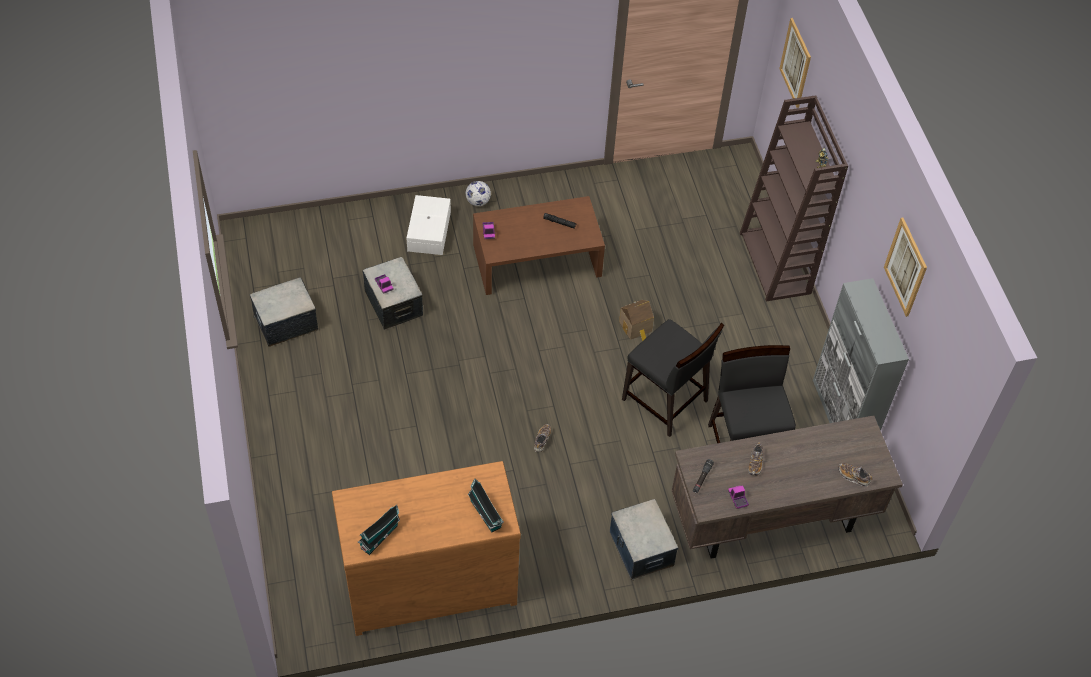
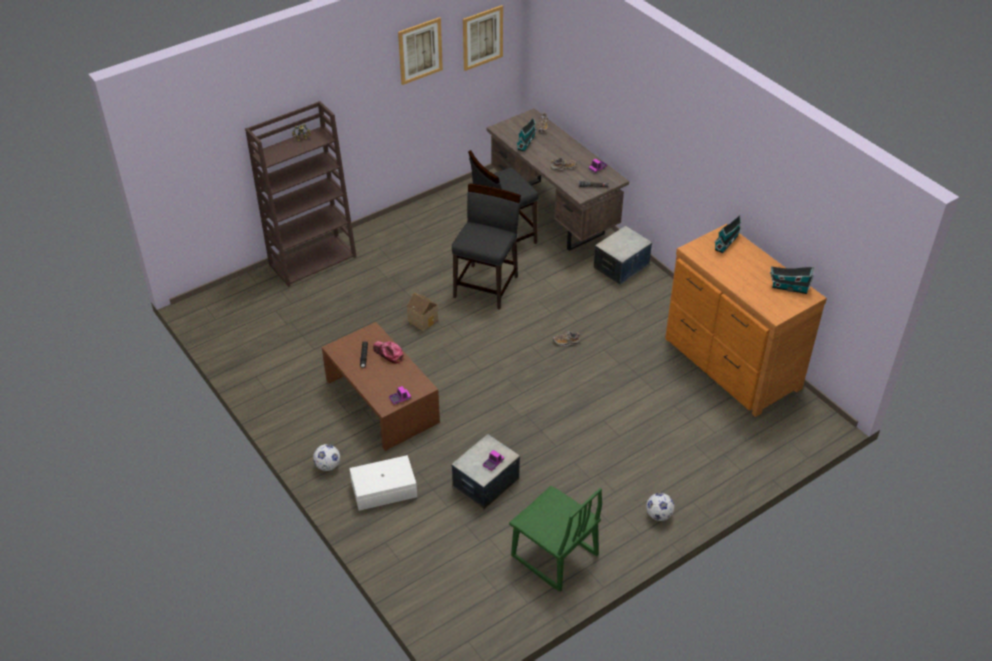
camera: 110 degrees left, 10 degrees down
(279, 419) = (659, 515): none -> football
(286, 322) = (554, 556): storage box -> green chair
(553, 241) = (388, 353): none -> cap
(795, 63) = (196, 157): picture -> picture (482, 37)
(824, 445) = (526, 142): none -> toy house
(841, 416) = (445, 200): grey cabinet -> none

